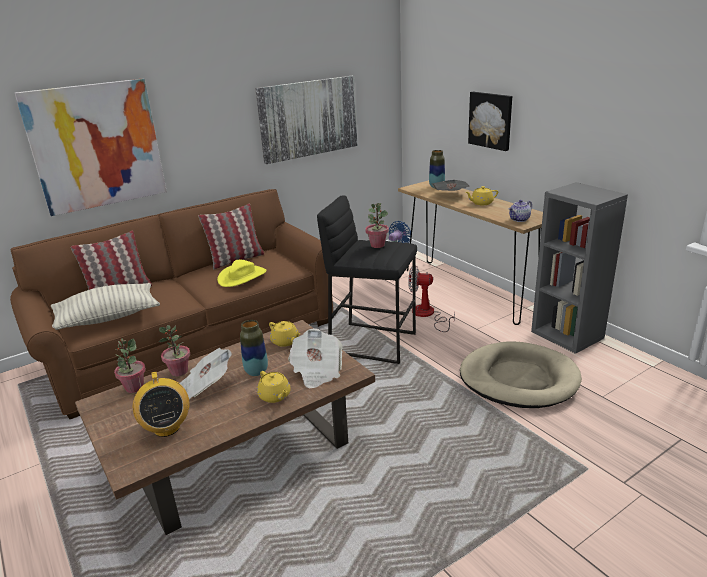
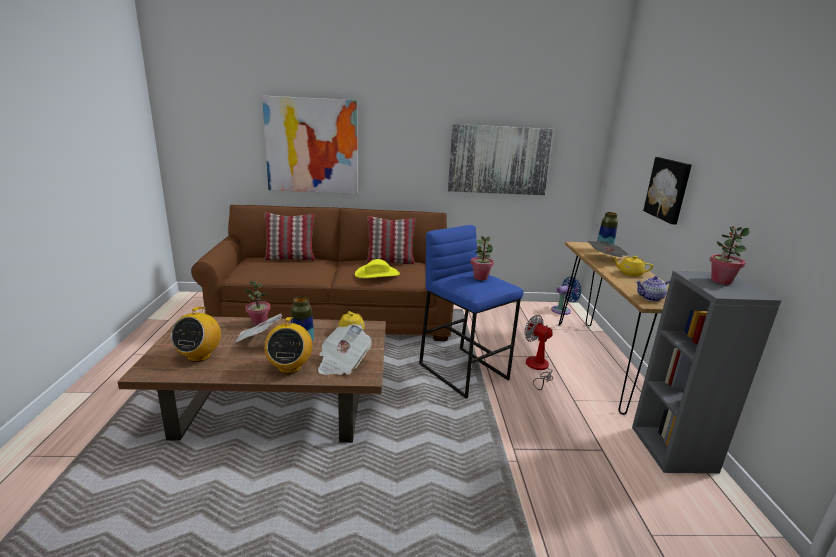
camera: 30 degrees right, 5 degrees down
(108, 318) = (262, 271): pillow -> none
(134, 387) = (221, 321): potted plant -> potted plant (720, 281)
(275, 396) = (289, 367): yellow teapot -> radio
(373, 342) = (464, 371): black stool -> blue stool
(518, 379) = (568, 466): beige dog bed -> none

